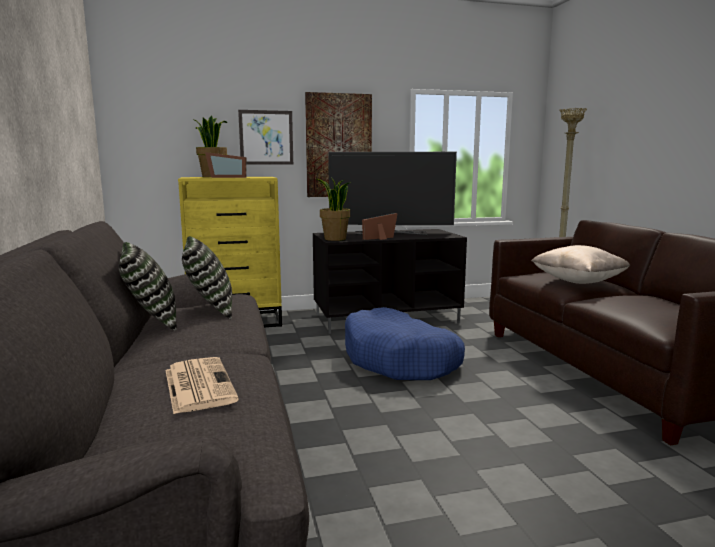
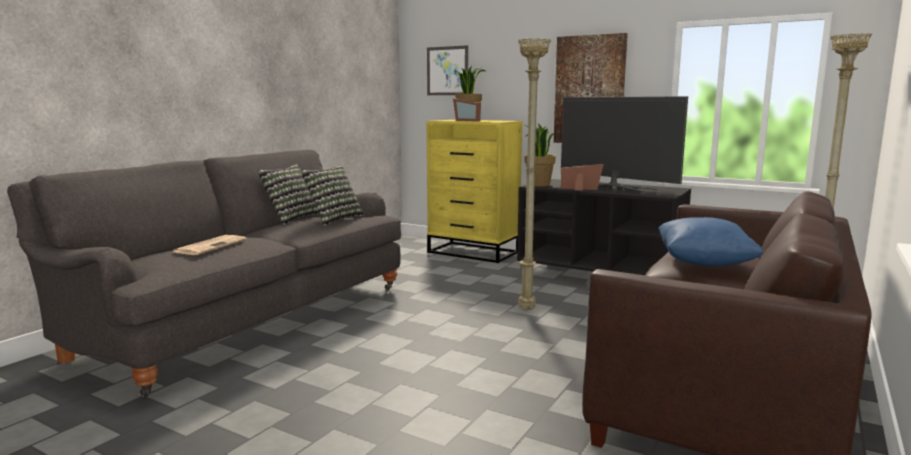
camera: 45 degrees right, 0 degrees up
(266, 137) = (520, 83): picture -> picture (447, 71)
(400, 360) = (526, 309): blue dog bed -> beige floor lamp
(578, 281) = (704, 263): beige pillow -> blue pillow

